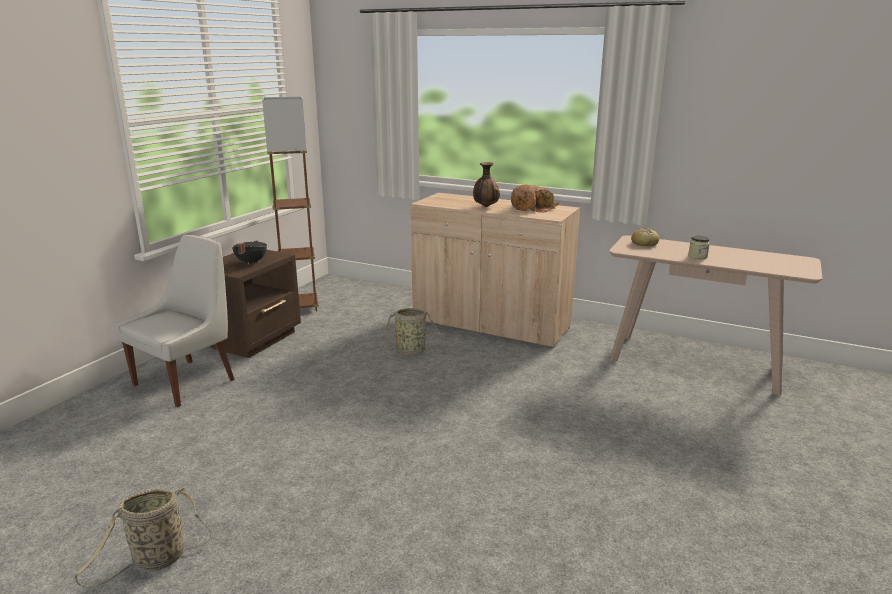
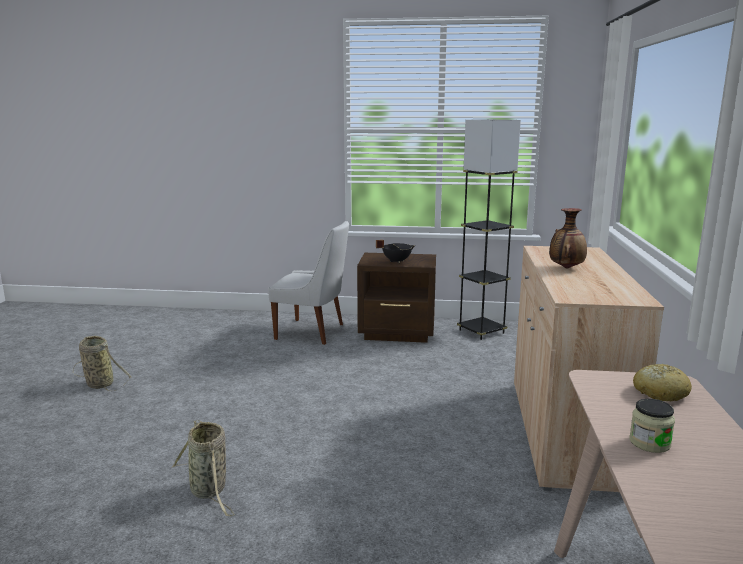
camera: 70 degrees right, 5 degrees down
(300, 306) = (481, 331): brown floor lamp -> grey floor lamp
(413, 352) = (438, 401): basket -> basket (209, 491)
(533, 207) = (605, 285): bread -> none

